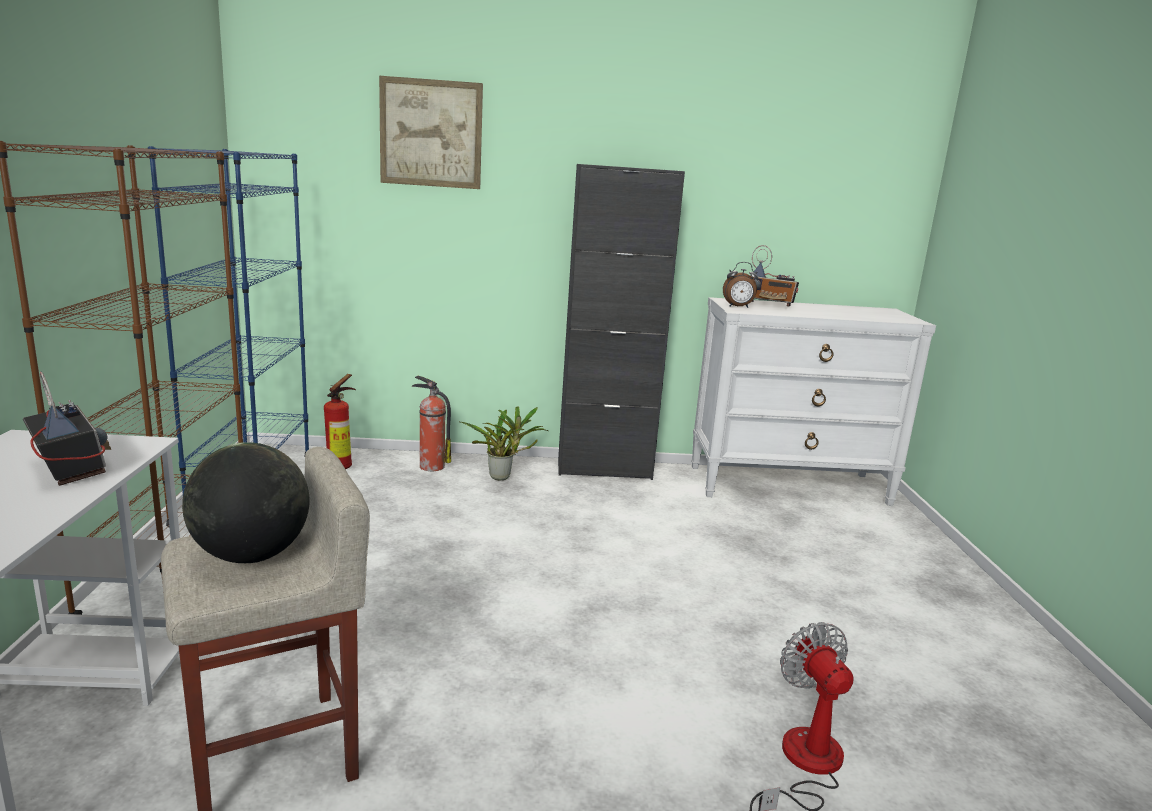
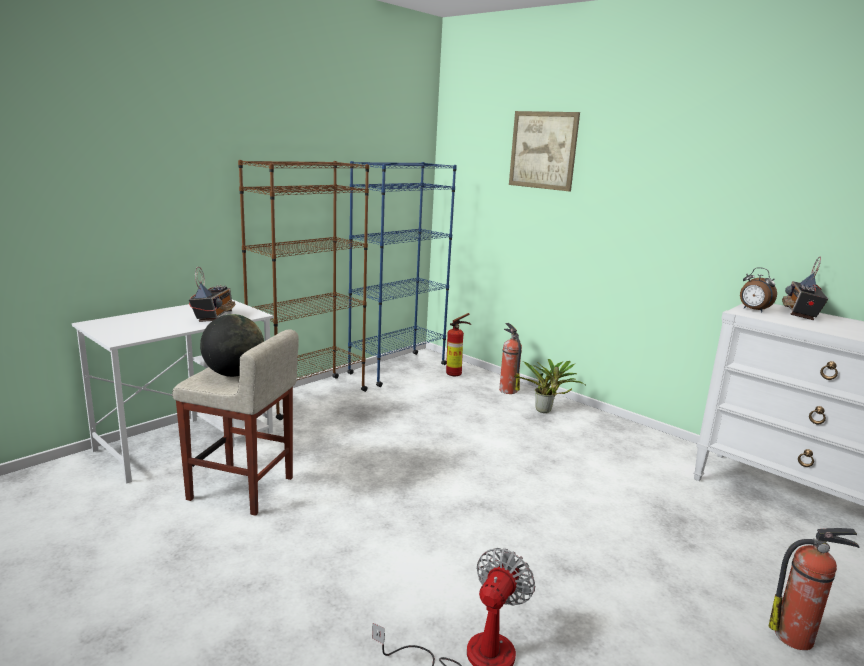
camera: 45 degrees right, 0 degrees up
(604, 469) = (632, 431): black cabinet -> none
(769, 305) = (800, 314): radio -> radio turned 45 degrees clockwise
(923, 596) = (796, 637): none -> fire extinguisher

